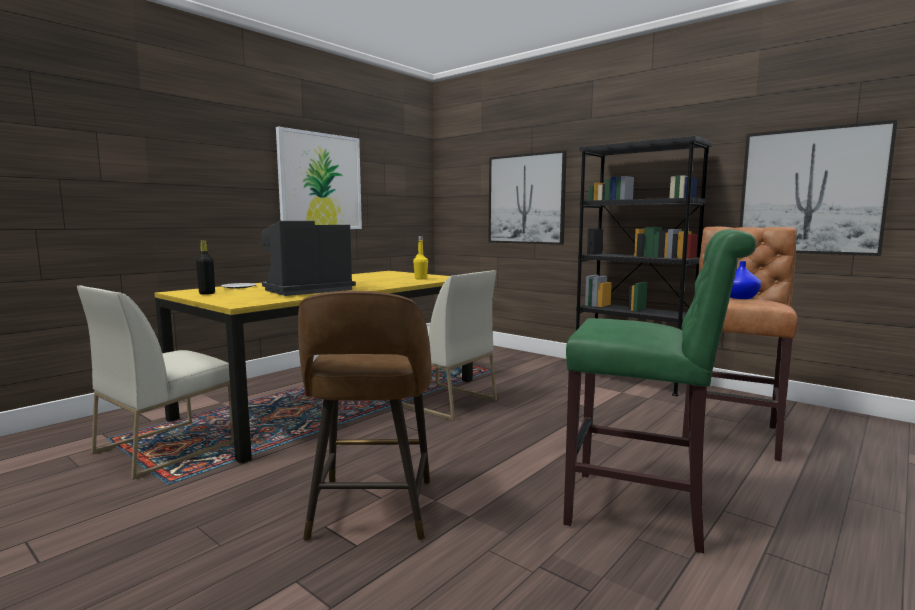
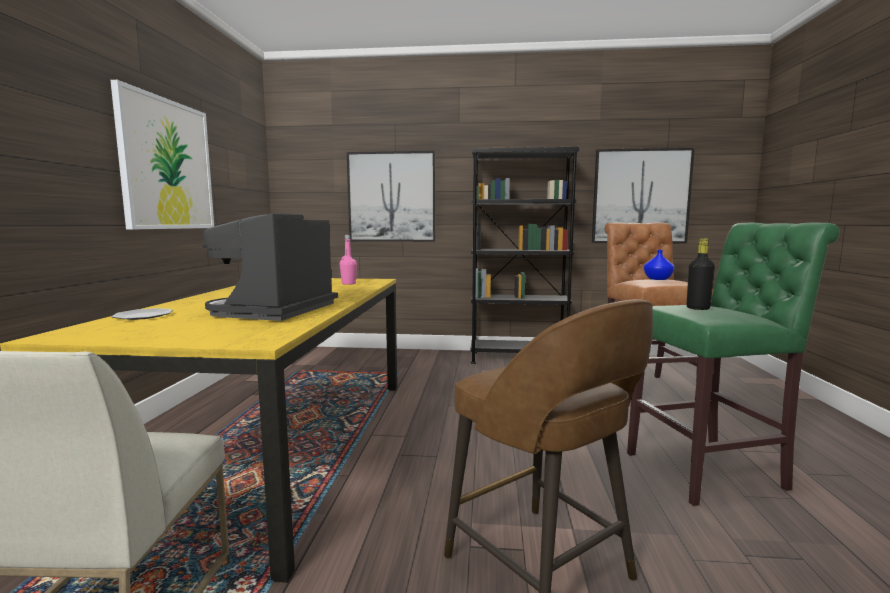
camera: 35 degrees left, 0 degrees up
(207, 293) = (128, 332): black bottle -> black bottle (698, 308)
(420, 278) = (348, 283): yellow bottle -> pink bottle
(443, 401) = (405, 417): white chair -> none

